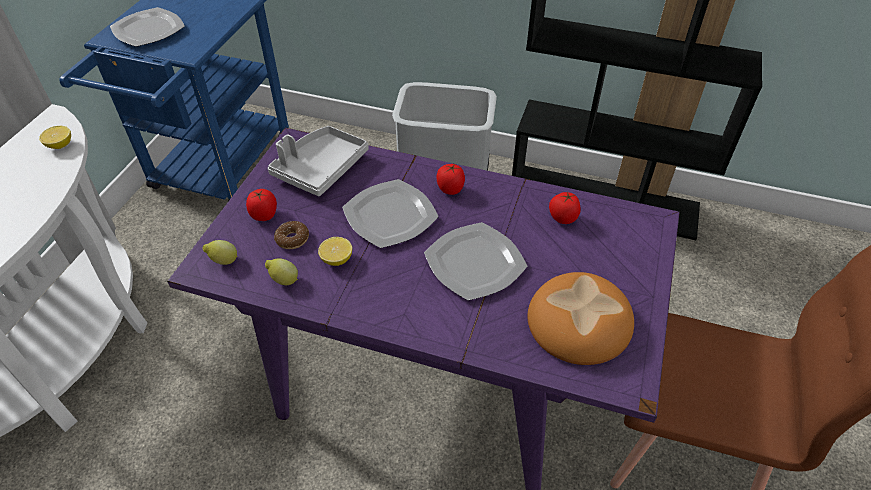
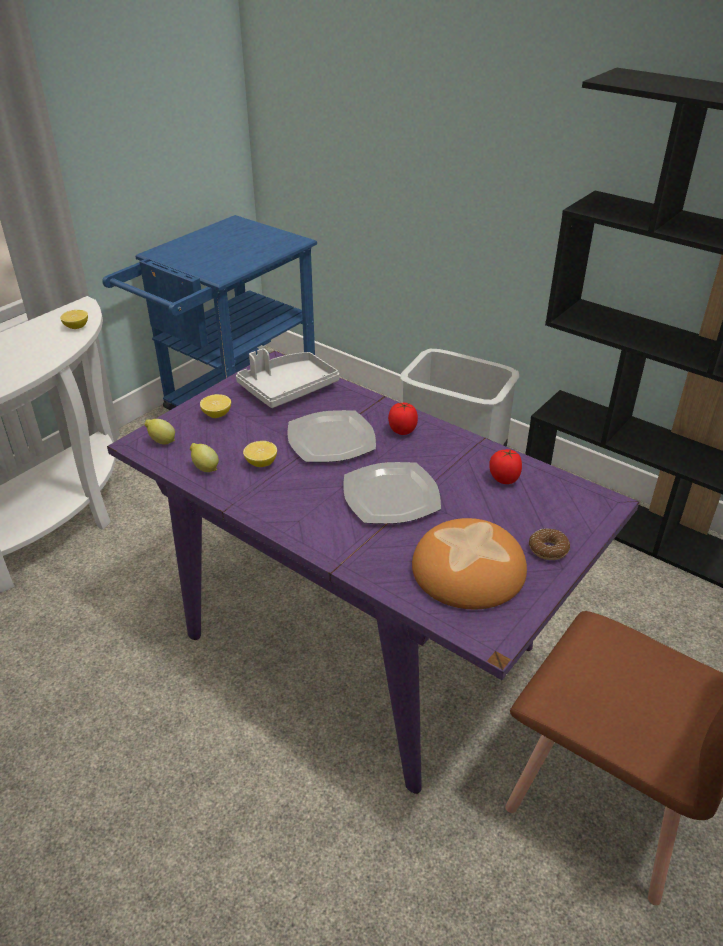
camera: 20 degrees right, 10 degrees down
(148, 29) = (194, 251): plate -> none
(264, 215) = (217, 415): tomato -> lemon
(292, 239) = (231, 438): donut -> donut (548, 549)

